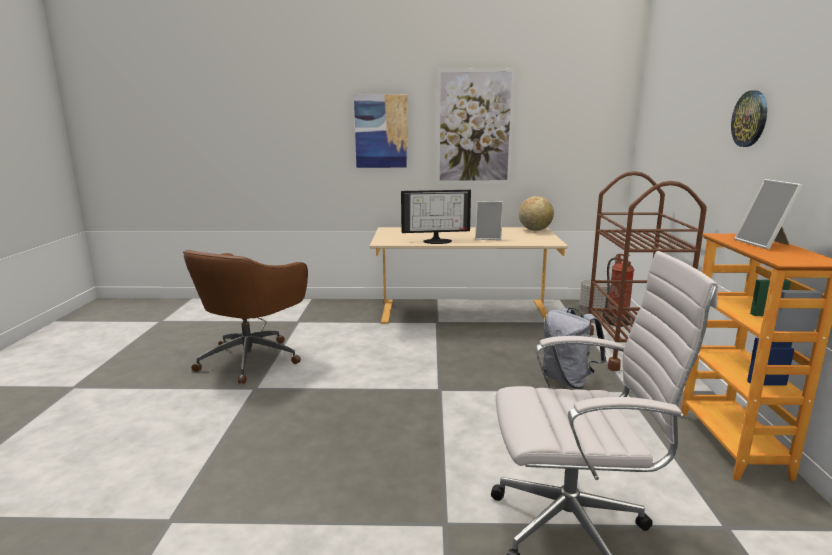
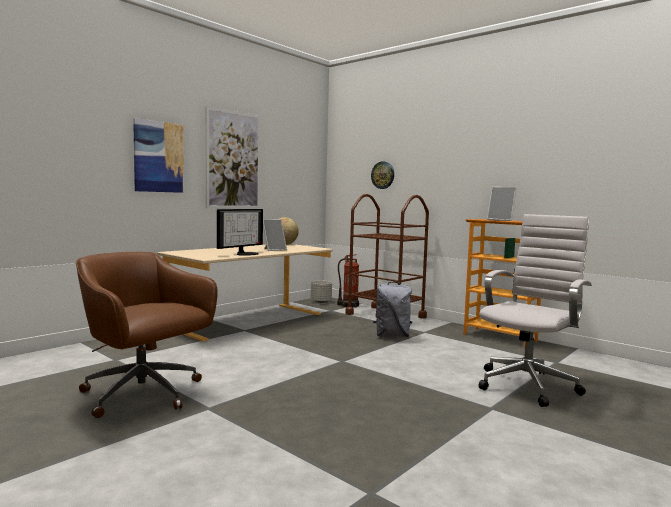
camera: 50 degrees left, 10 degrees down
(251, 358) = (144, 394): brown office chair -> brown office chair turned 150 degrees clockwise
(750, 119) = (453, 158): wall clock -> wall clock (383, 175)

